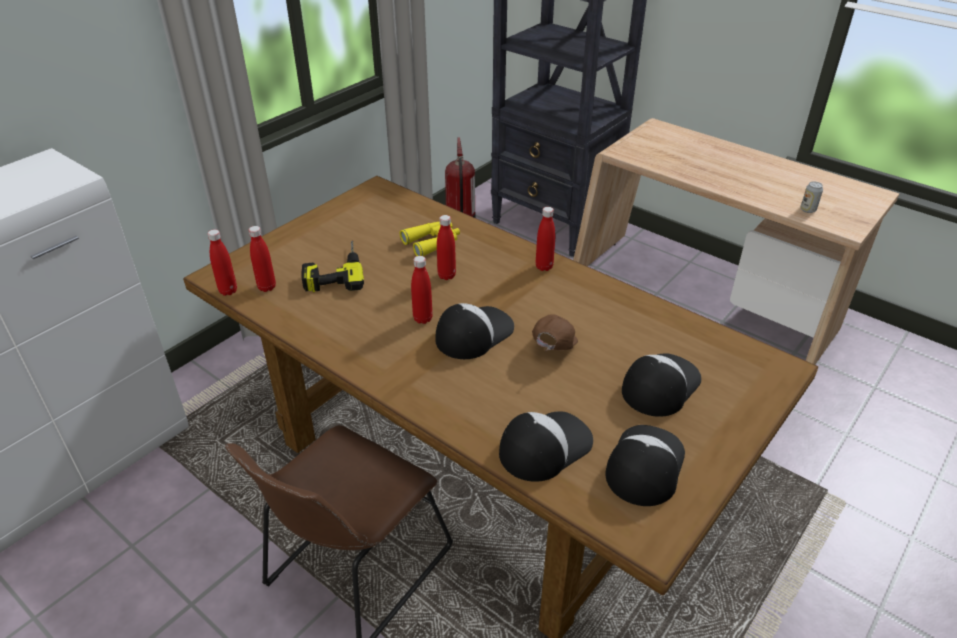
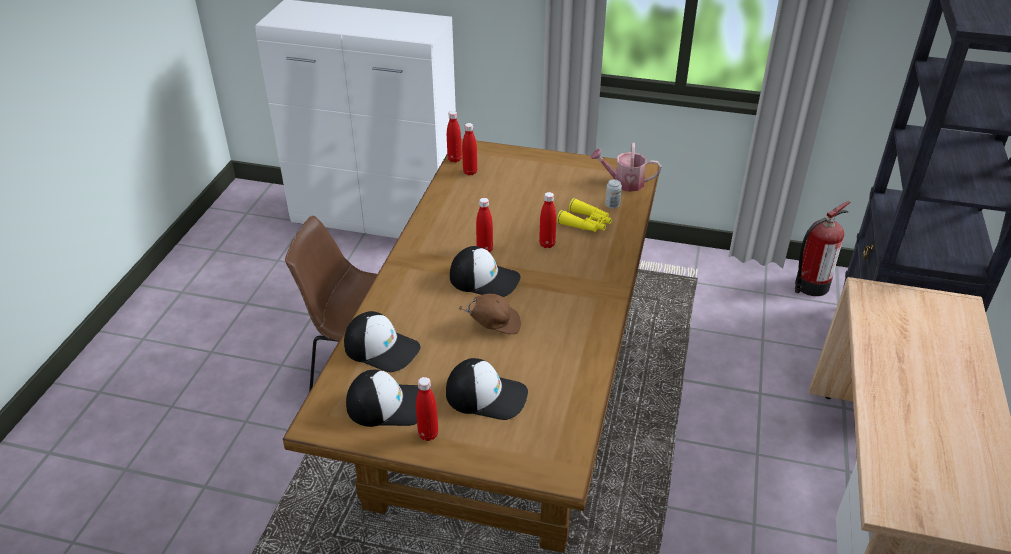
camera: 65 degrees right, 0 degrees up
(333, 271) = (510, 191): power drill -> none
(387, 202) = (624, 183): none -> watering can
(544, 267) = (602, 291): red bottle -> red bottle (428, 434)
(808, 210) = (896, 464): can -> can (612, 205)

